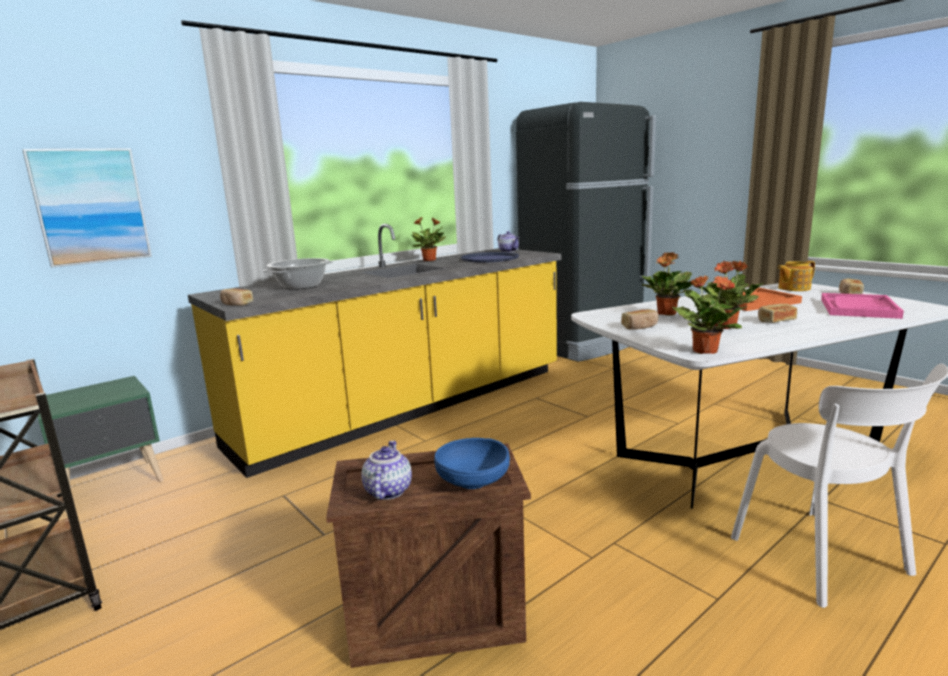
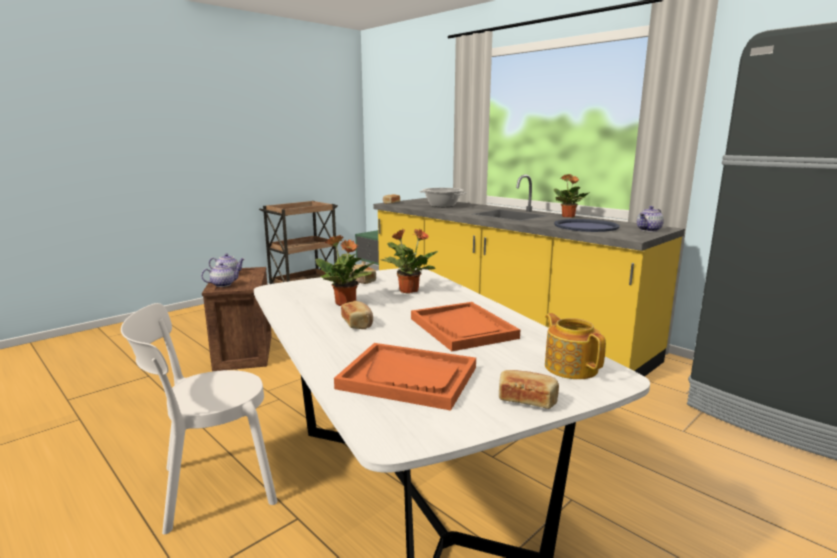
camera: 85 degrees right, 0 degrees up
(91, 206) = (413, 143): picture -> none
(473, 481) = (223, 284): blue bowl -> teapot
(704, 351) = (277, 290): potted plant -> none
(858, 308) = (408, 378): pink tray -> orange tray

